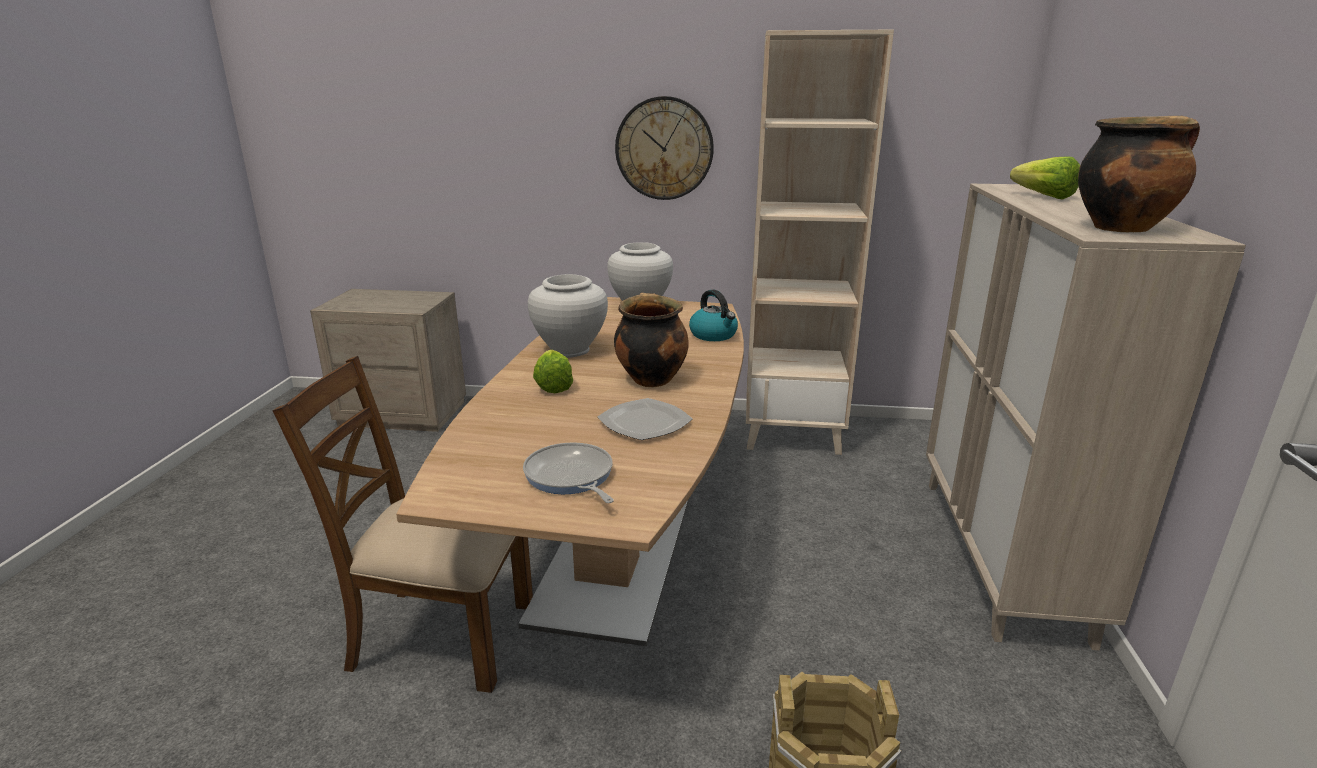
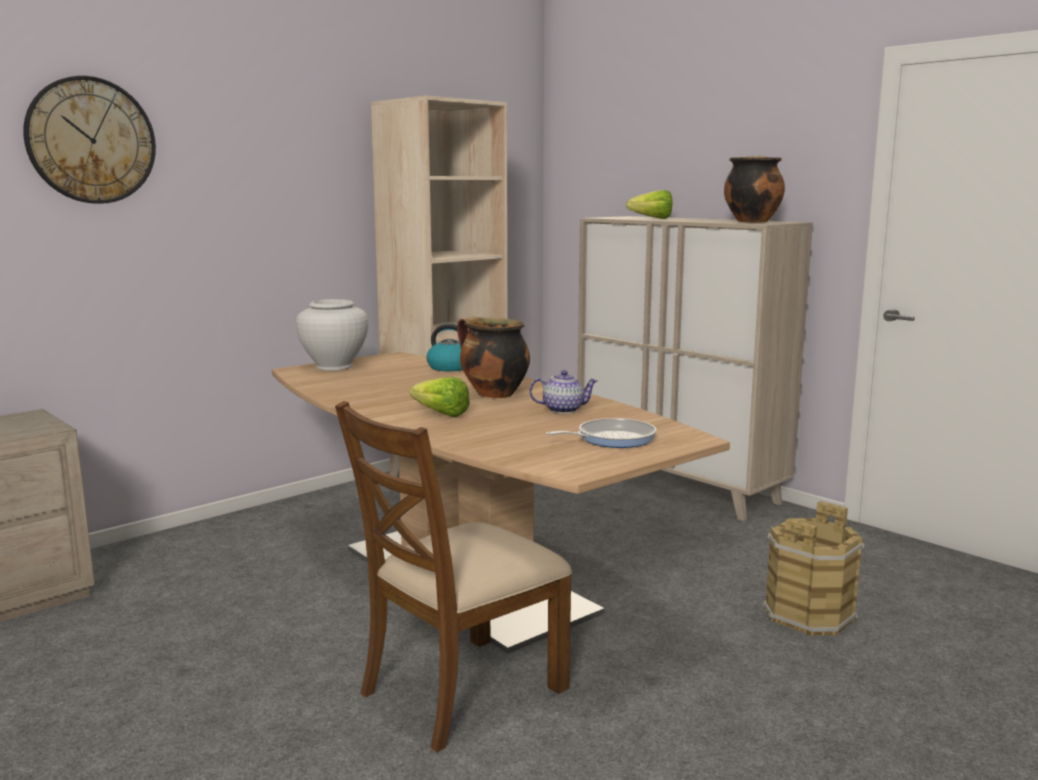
camera: 50 degrees left, 10 degrees down
(570, 350) = (377, 398): white vase -> none
(570, 477) = (611, 439): frying pan -> frying pan turned 150 degrees clockwise
(644, 422) = (563, 410): plate -> teapot
(664, 148) = (284, 209): wall clock -> wall clock (91, 141)

